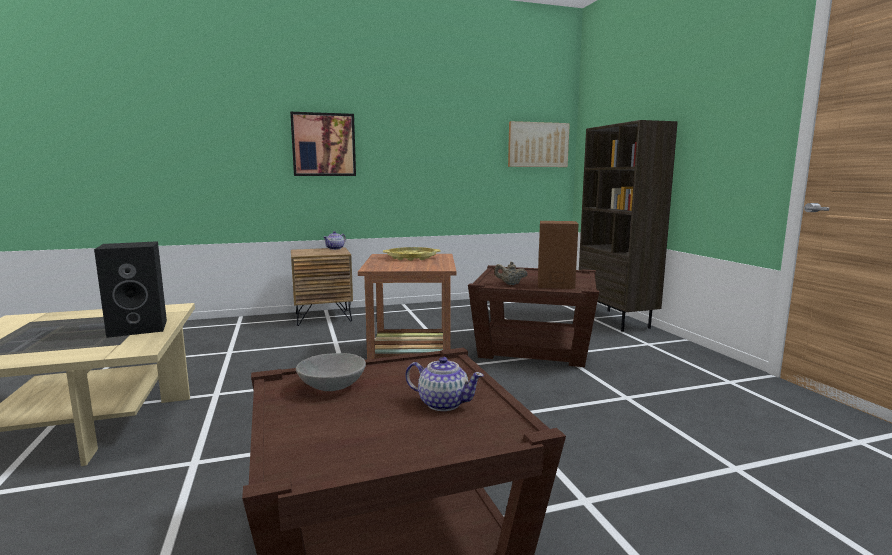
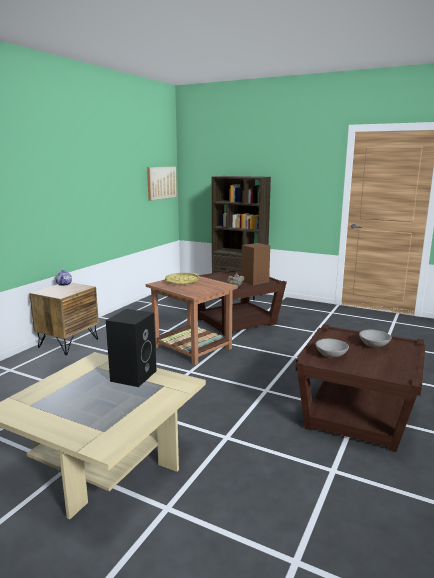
camera: 45 degrees left, 5 degrees up
(323, 144) = (42, 196): picture -> none
(443, 403) = (373, 345): teapot -> grey bowl

